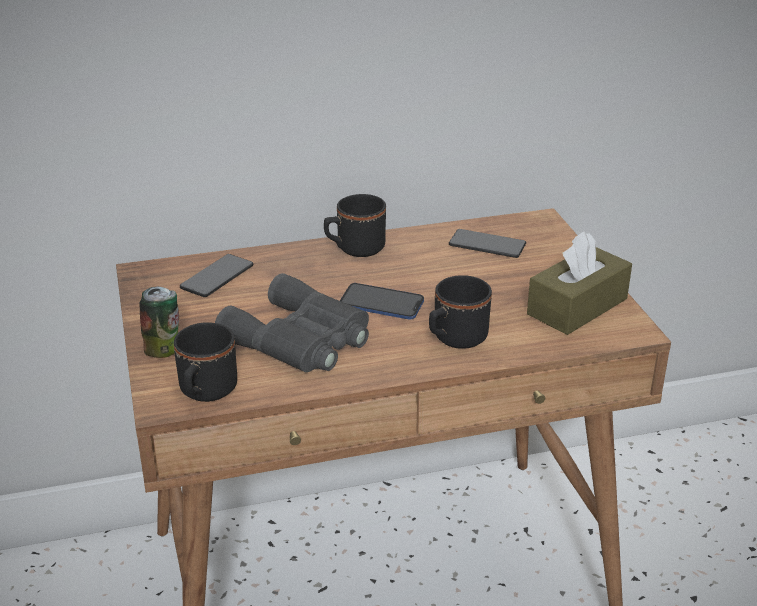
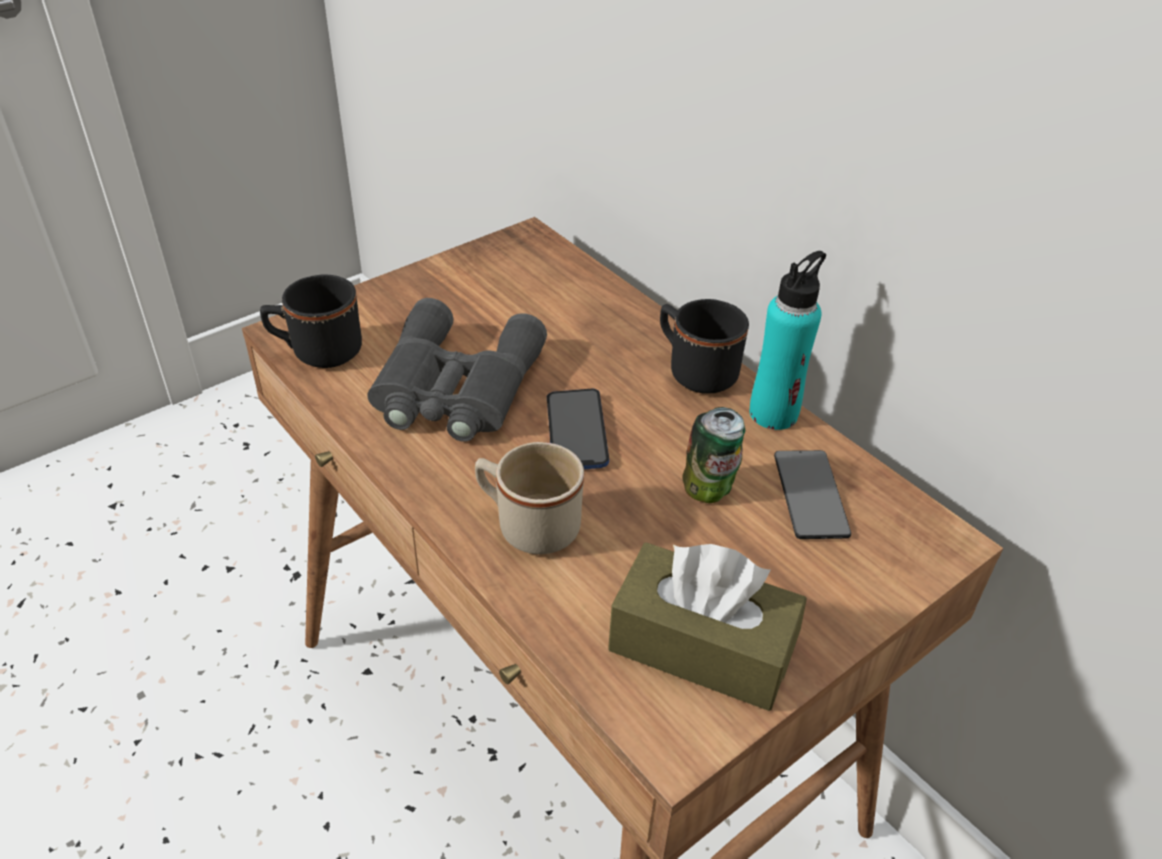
camera: 65 degrees right, 10 degrees up
(164, 350) = (385, 299): can -> can (709, 490)
(217, 277) = (551, 287): phone -> none
(413, 236) = (773, 413): none -> turquoise bottle
(454, 339) = (527, 525): black mug -> beige mug

